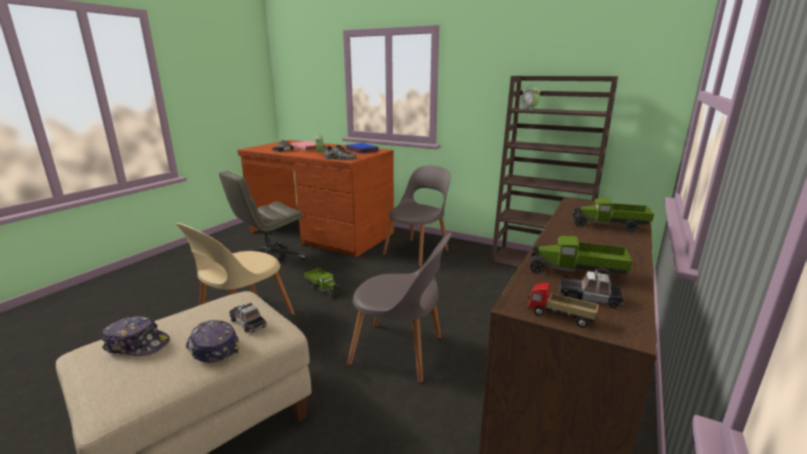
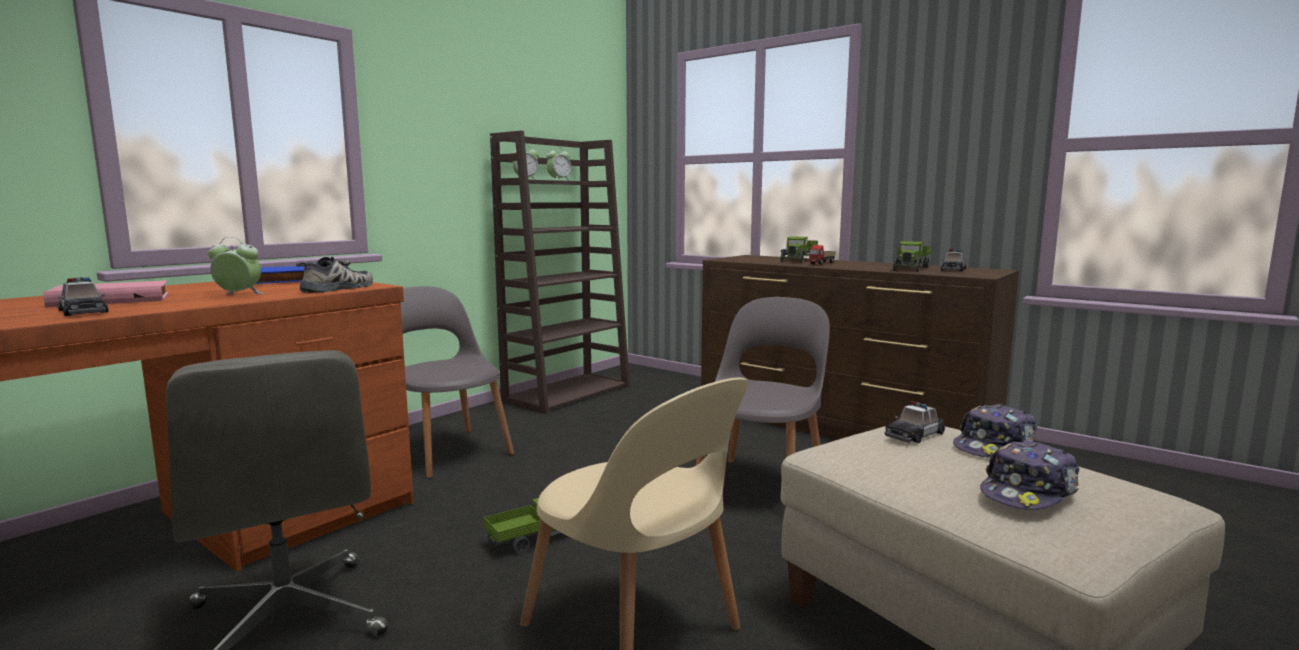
camera: 80 degrees left, 10 degrees down
(138, 344) = (1028, 492): cap -> cap turned 150 degrees counterclockwise
(555, 111) = (559, 180): none -> alarm clock
(560, 317) = (990, 273): toy truck -> toy truck (822, 263)

